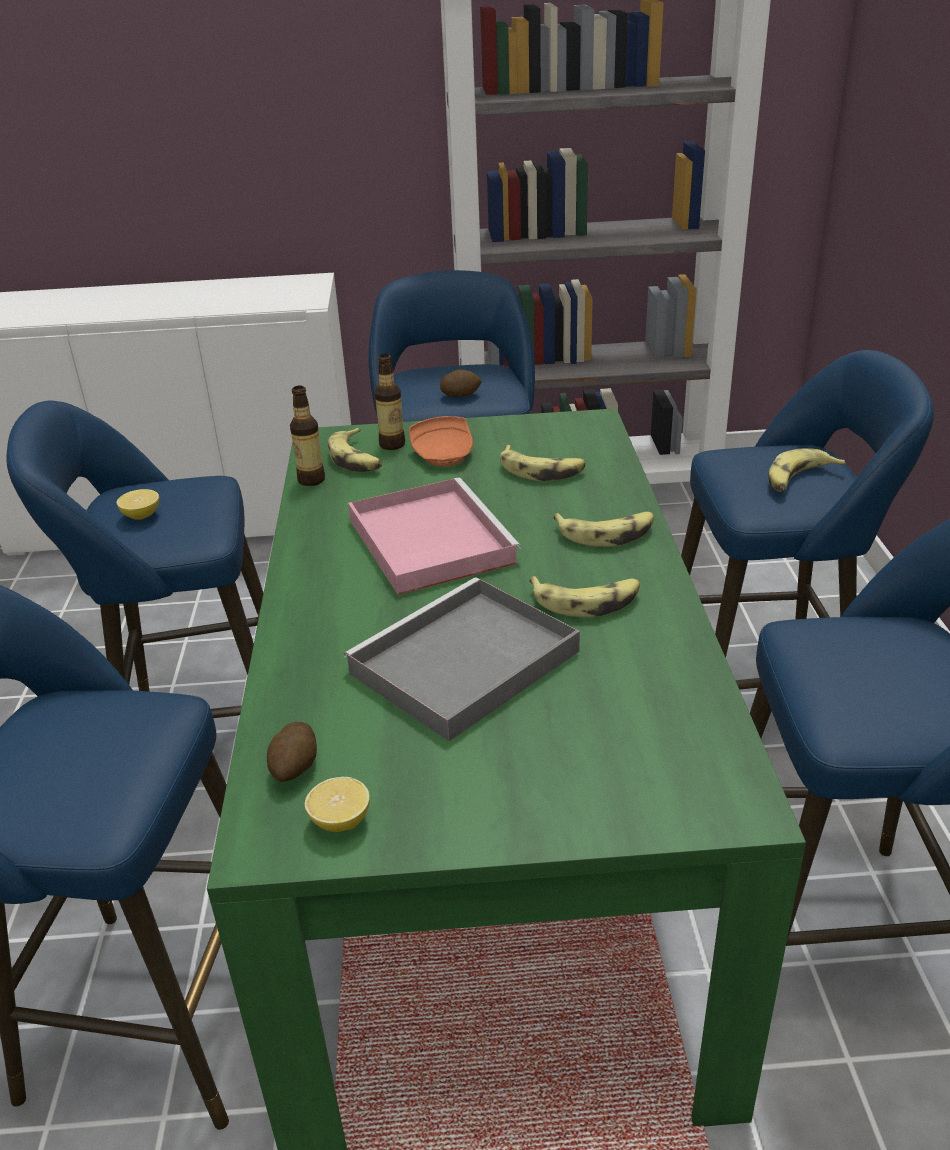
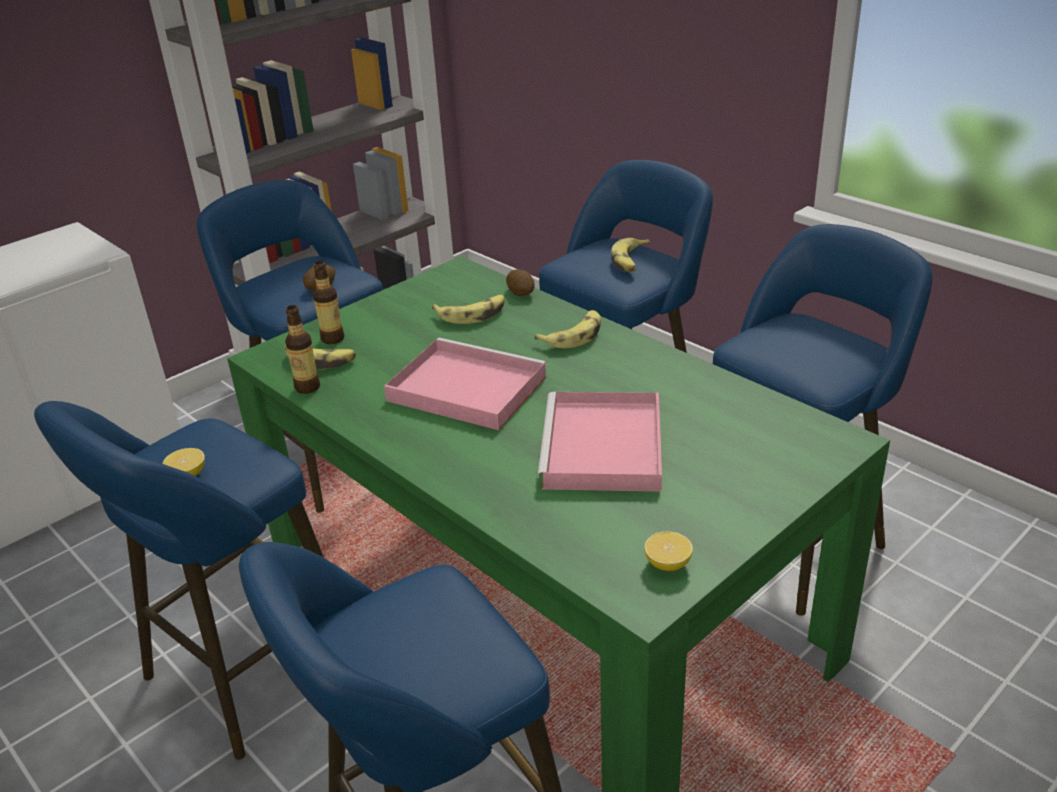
camera: 40 degrees left, 0 degrees up
(295, 768) = (596, 555): potato -> potato (521, 292)
(444, 455) = (385, 330): orange plate -> none
(462, 665) = (604, 448): grey tray -> pink tray
(586, 601) = (621, 379): banana -> none

